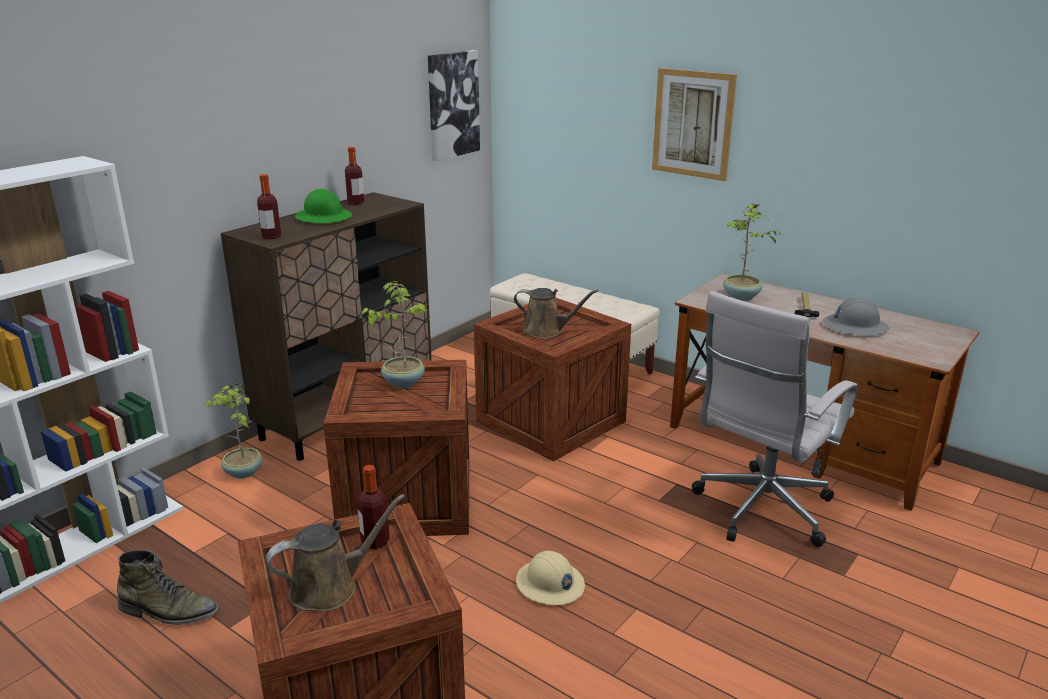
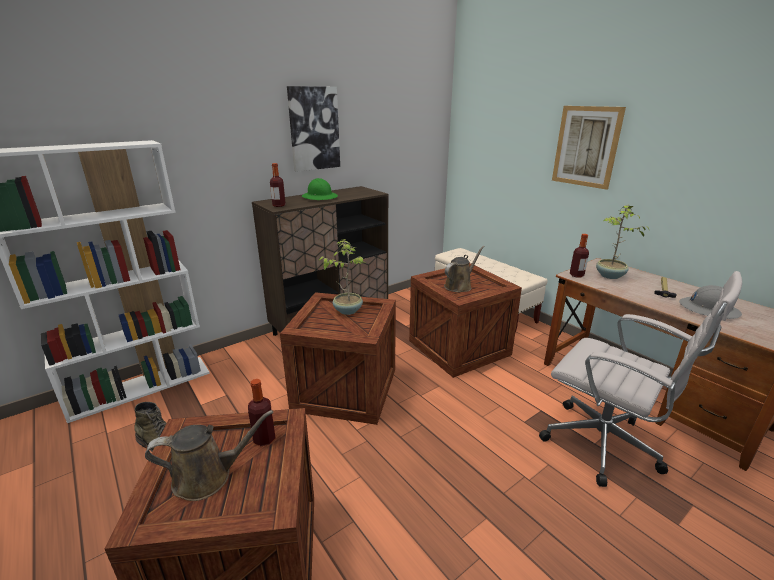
camera: 15 degrees right, 0 degrees up
(242, 473) = (254, 354): potted plant -> none
(356, 202) = (346, 190): bottle -> bottle (576, 275)
(452, 105) = (421, 134): picture -> picture (314, 129)
(547, 330) = (459, 286): brown watering can -> brown watering can turned 75 degrees counterclockwise
(550, 584) = (423, 479): beige hard hat -> none
(760, 512) = (606, 446): white office chair -> white office chair turned 105 degrees counterclockwise

